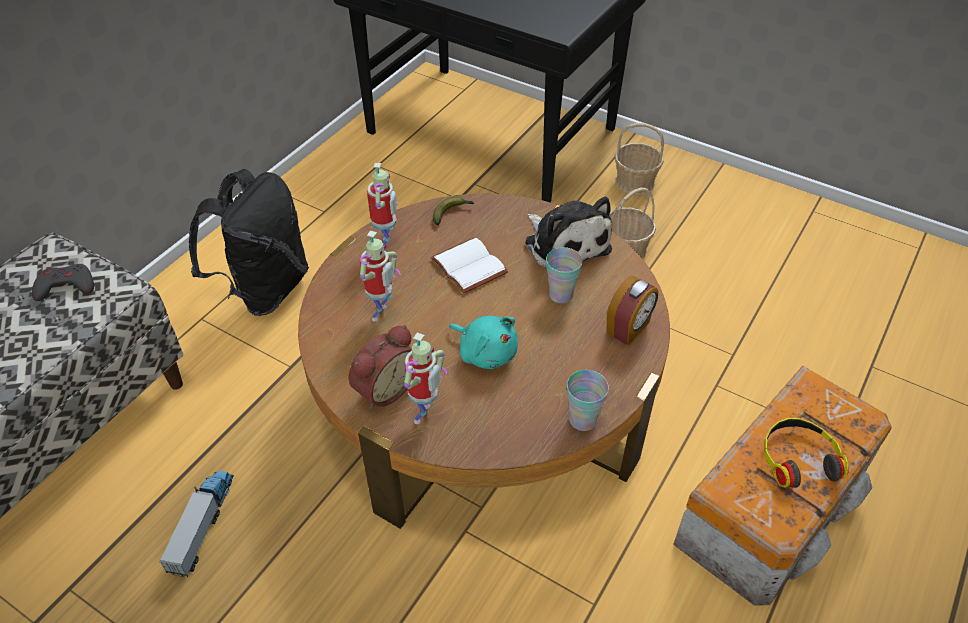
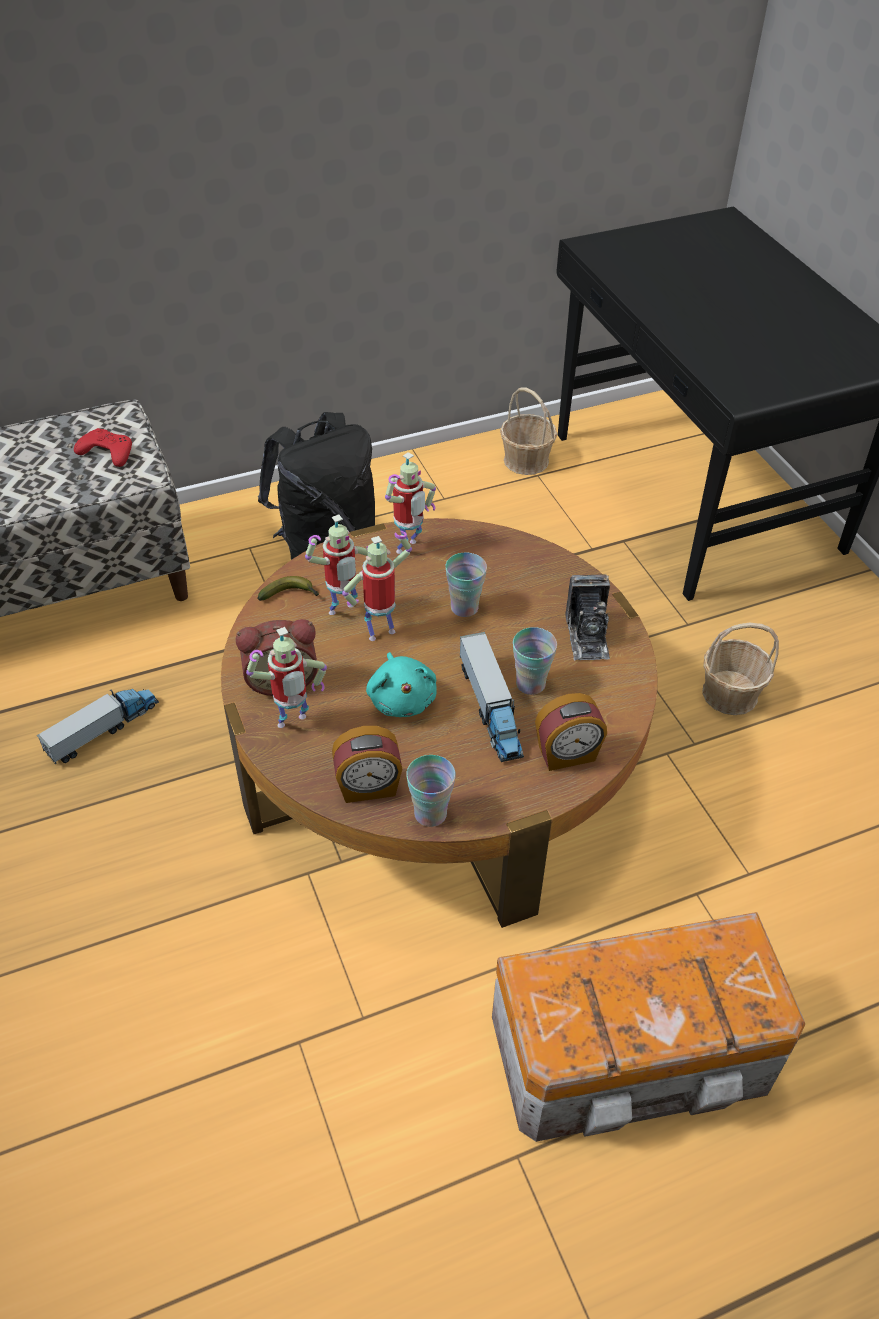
camera: 35 degrees right, 0 degrees up
(66, 286) = (107, 452): grey game controller -> red game controller
(424, 314) = (381, 631): none -> toy robot
(452, 213) = (501, 548): banana -> banana (291, 595)
(467, 266) = (464, 607): white book -> cup
(524, 428) = (368, 787): none -> alarm clock
(551, 325) = (490, 708): none -> toy truck
(565, 244) = (587, 636): plush toy -> camera
(635, 182) = (815, 626): basket -> basket (526, 461)
(798, 458) = (645, 997): headphones -> none

